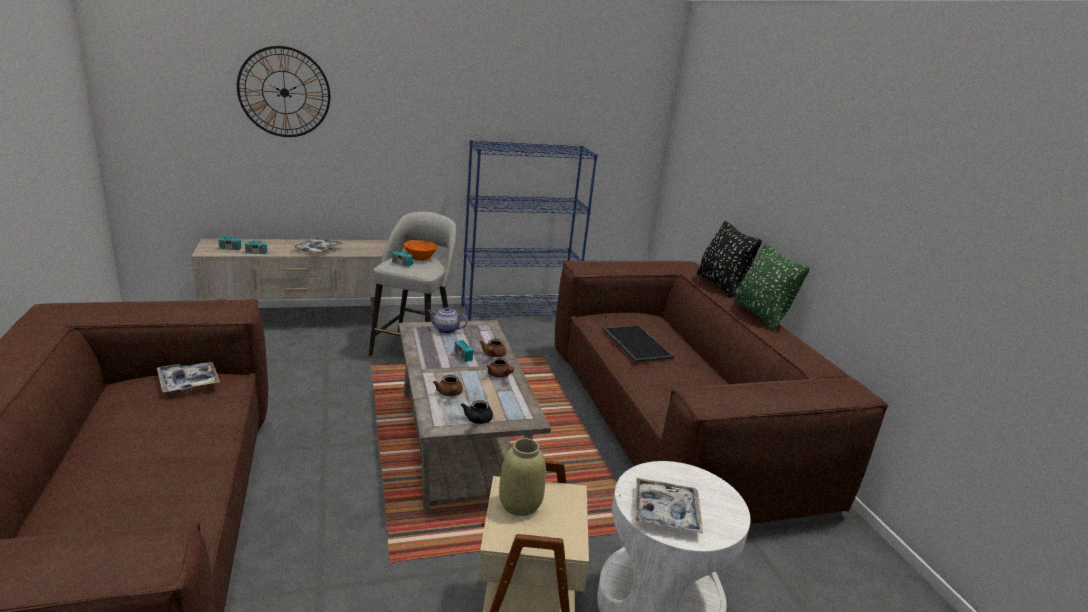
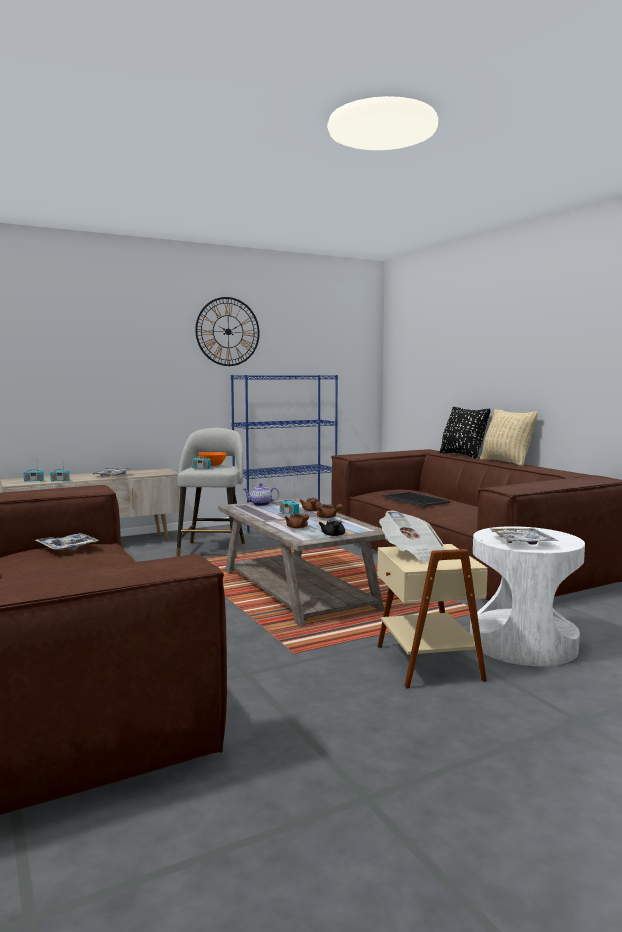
camera: 10 degrees left, 15 degrees down
(284, 92) = (75, 343): wall clock -> wall clock (228, 331)
(520, 504) = (412, 554): beige vase -> newspaper
(761, 315) = (506, 462): green pillow -> beige pillow

